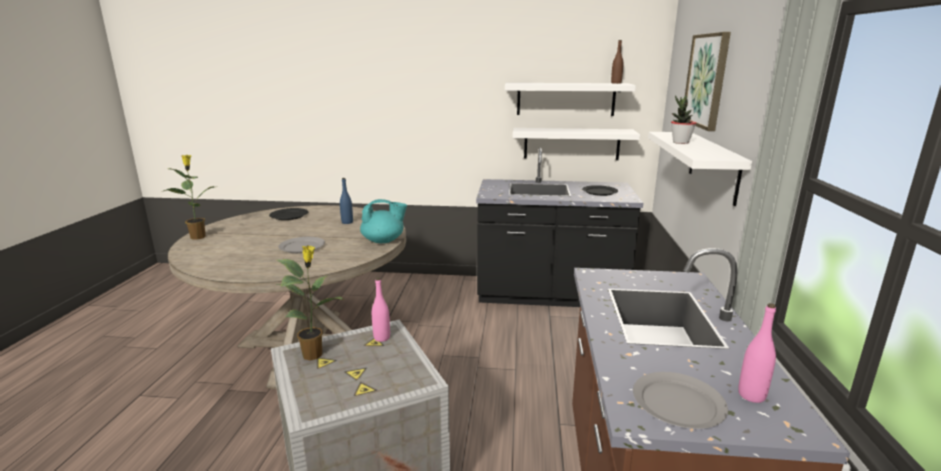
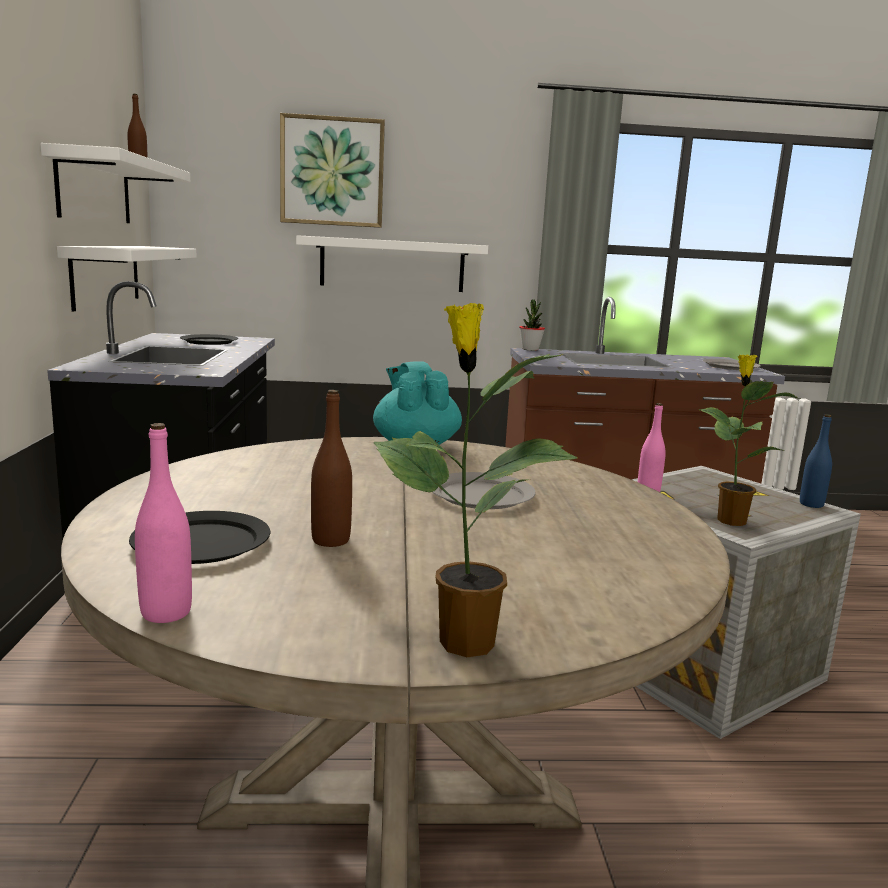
camera: 100 degrees left, 5 degrees down
(277, 227) = (331, 540): none -> brown bottle
(347, 222) = (288, 476): blue bottle -> blue bottle (811, 504)
(680, 142) = (389, 239): potted plant -> potted plant (530, 349)
(751, 395) = (700, 359): pink bottle -> pink bottle (166, 613)

